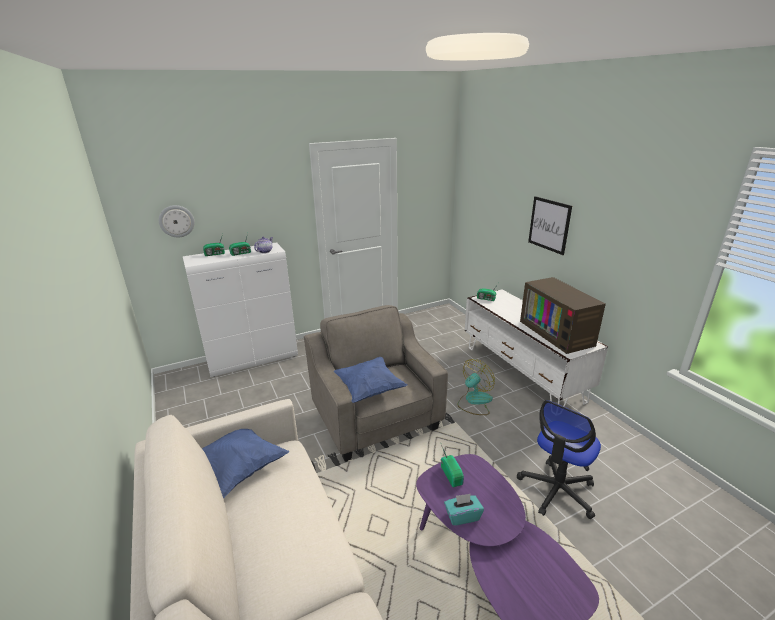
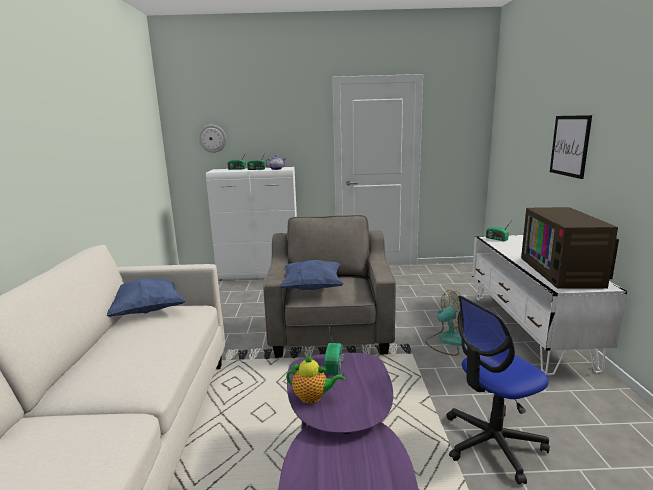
camera: 25 degrees right, 10 degrees down
(462, 516) = (313, 397): turquoise tissue box -> teapot

